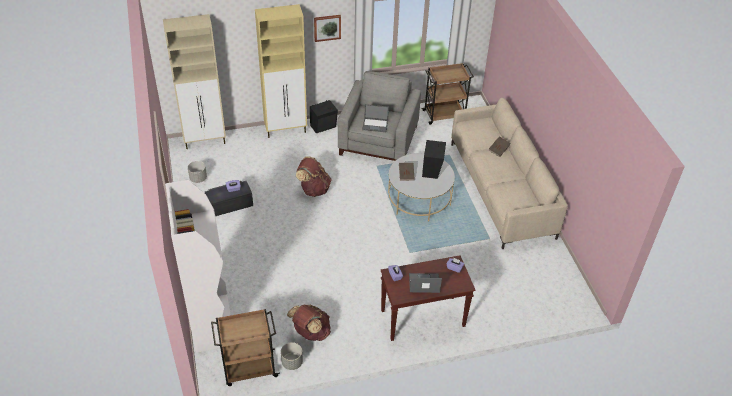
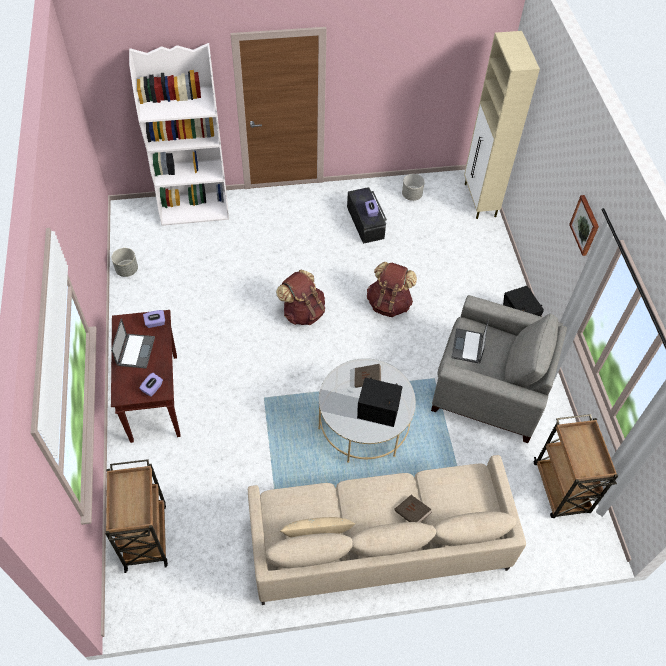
camera: 95 degrees right, 10 degrees up
(249, 369) = (129, 236): brown cart -> brown cart (145, 535)
(286, 130) = (507, 280): beige cabinet -> none
(310, 333) = (161, 287): brown backpack -> brown backpack (303, 312)
(524, 189) = (316, 532): none -> beige pillow

